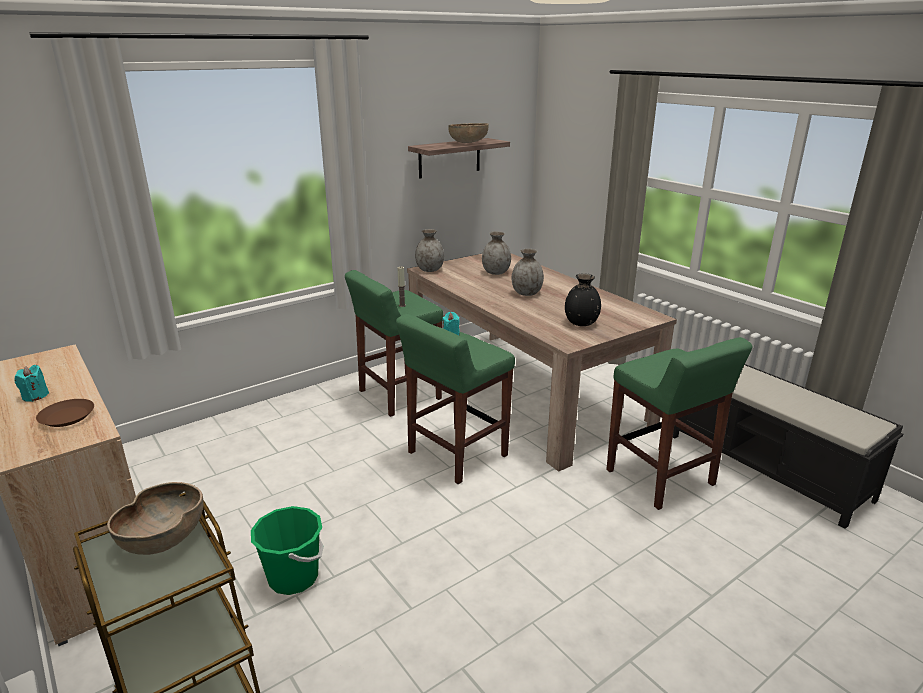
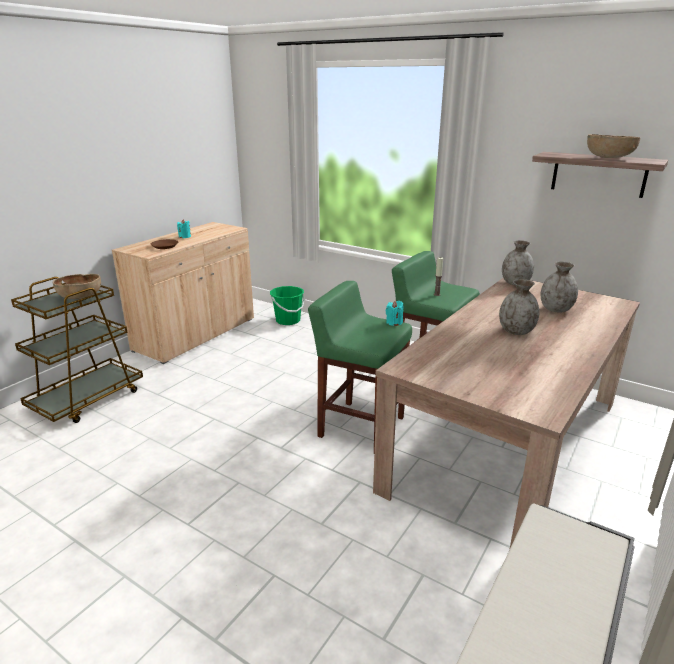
camera: 70 degrees right, 0 degrees up
(293, 577) = (190, 396): green bucket -> green bucket (288, 320)
(581, 323) = (464, 369): black vase -> none
(661, 478) = (410, 580): green stool -> none

